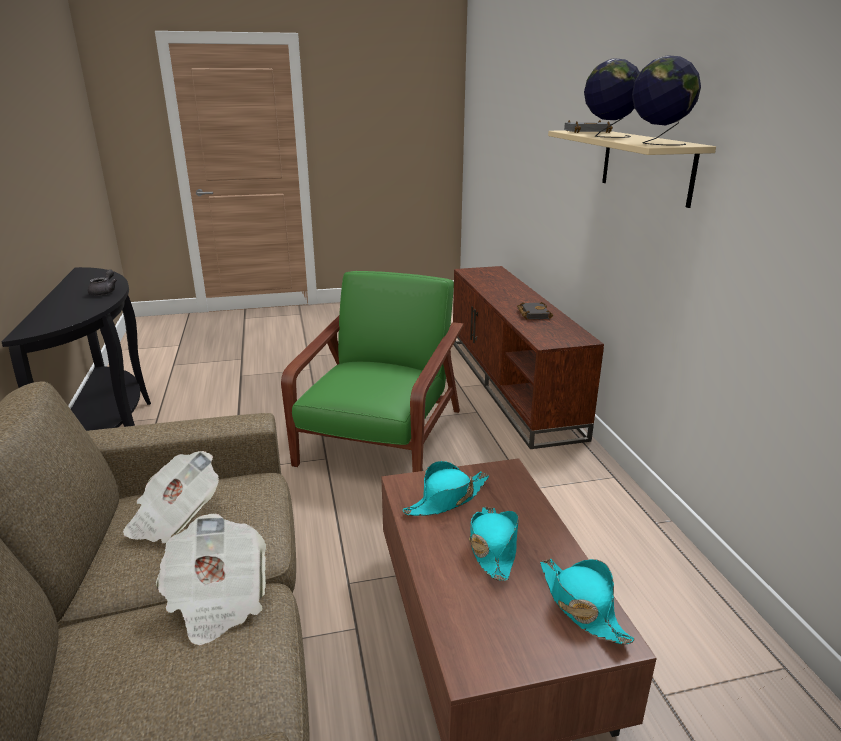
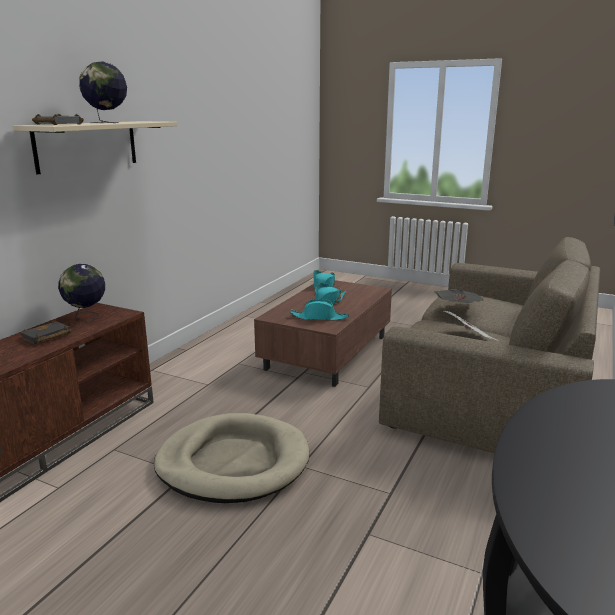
camera: 140 degrees left, 5 degrees down
(104, 292) = (537, 457): grey teapot -> none
(380, 439) = (233, 462): green armchair -> beige dog bed
(657, 143) = (149, 121): globe -> globe (86, 317)

